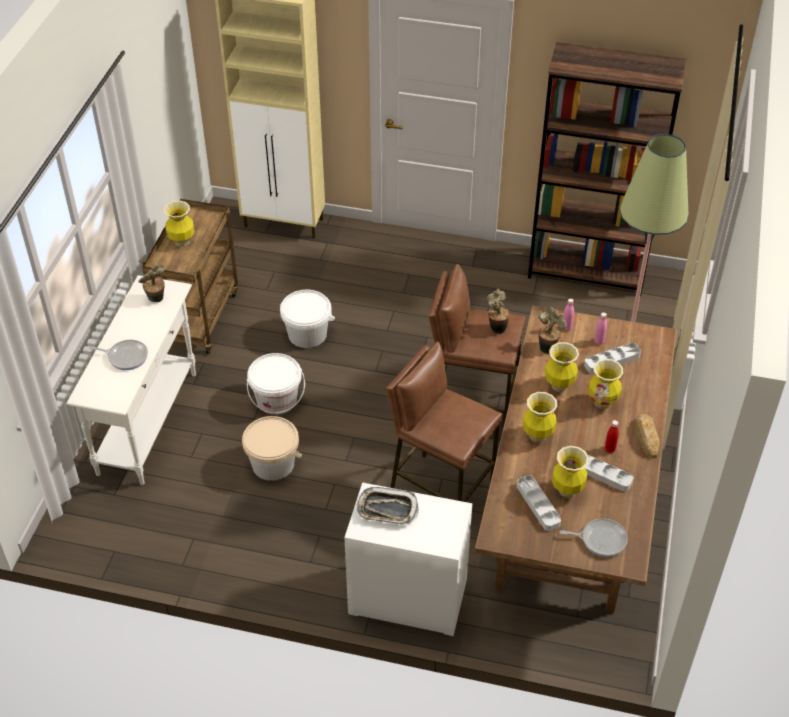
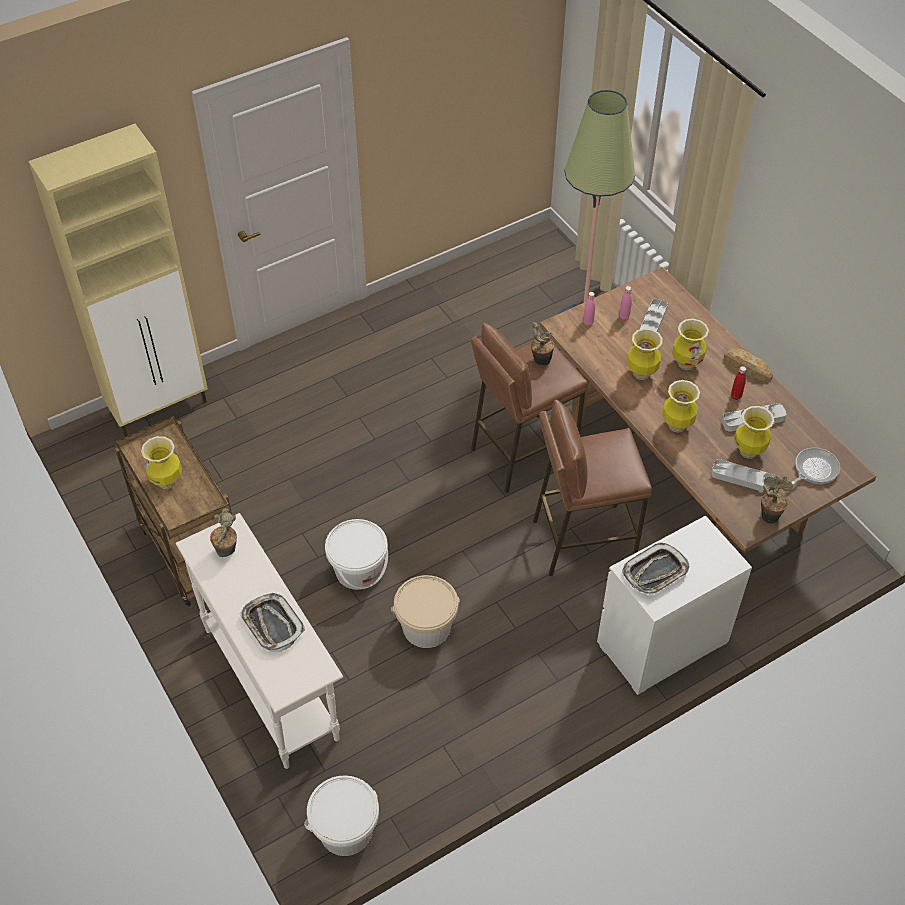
camera: 45 degrees left, 5 degrees up
(125, 356) = (272, 625): frying pan -> tray
(307, 334) = (311, 493): white bucket -> white bucket (345, 830)
(548, 347) = (594, 348): potted plant -> potted plant (769, 515)
(587, 271) = (470, 273): brown bookcase -> none

